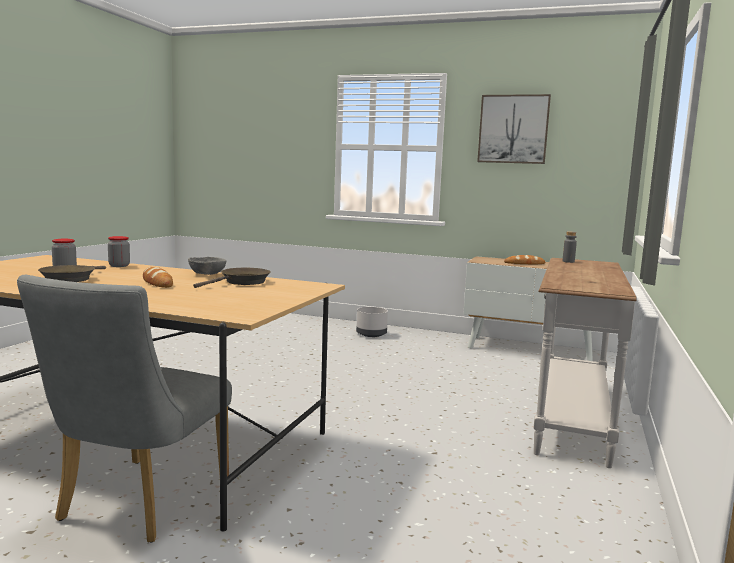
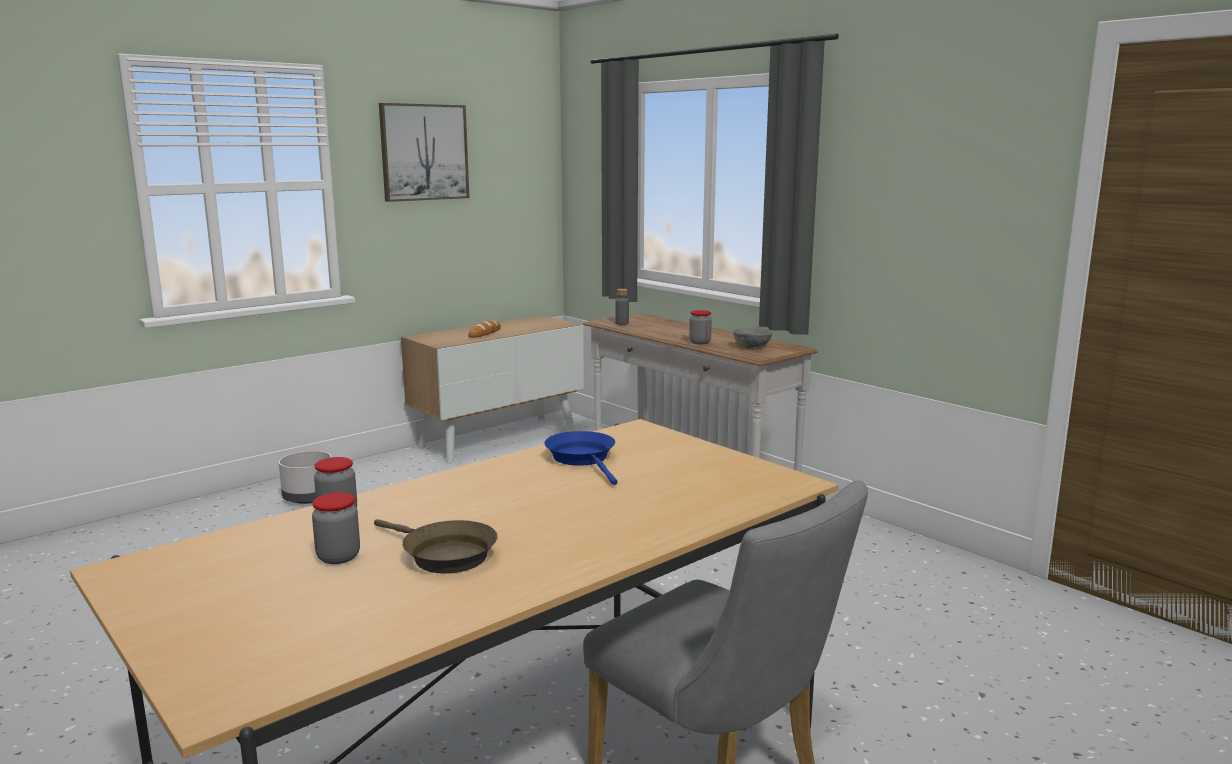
camera: 60 degrees left, 5 degrees up
(157, 282) = (539, 502): bread -> none
(207, 274) = (497, 469): grey bowl -> grey bowl (752, 347)
(242, 282) = (583, 459): brown frying pan -> blue frying pan
(560, 275) = (700, 342): none -> jar

